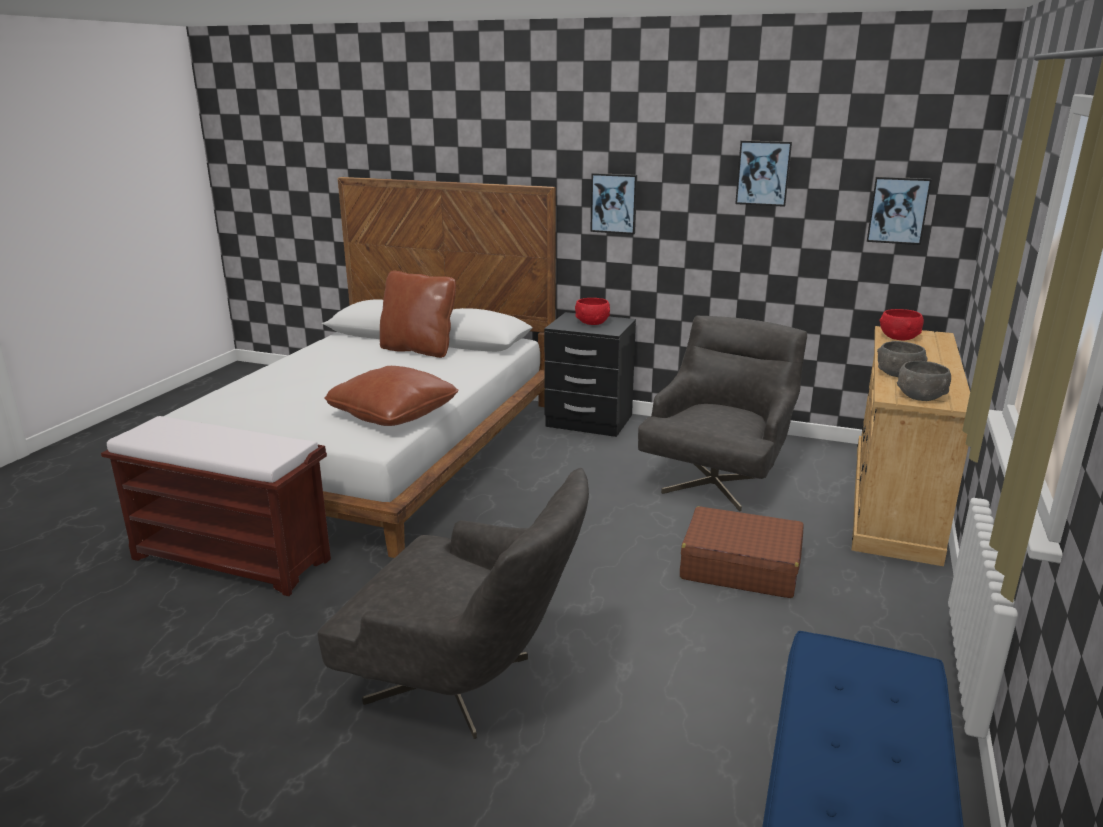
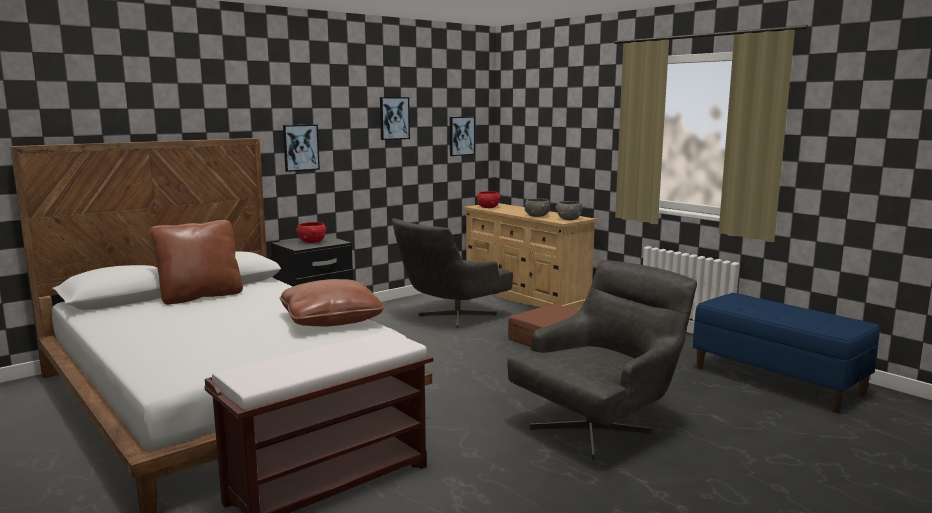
camera: 60 degrees left, 10 degrees down
(718, 478) = (450, 318): grey armchair -> grey armchair turned 105 degrees counterclockwise

